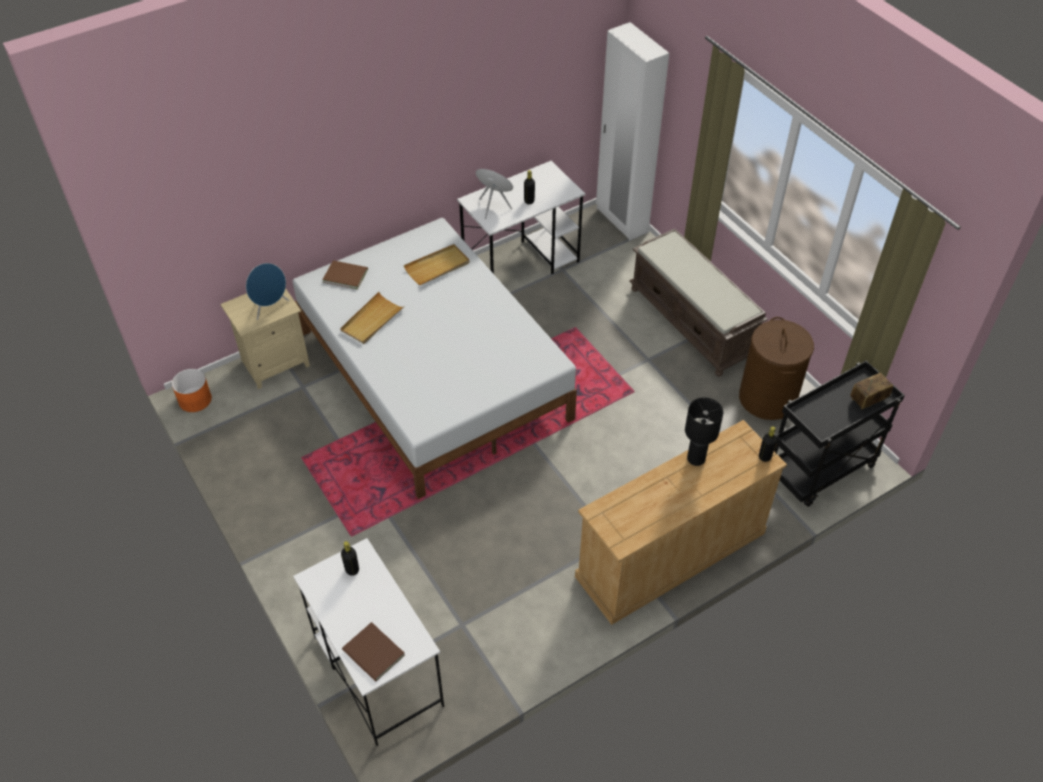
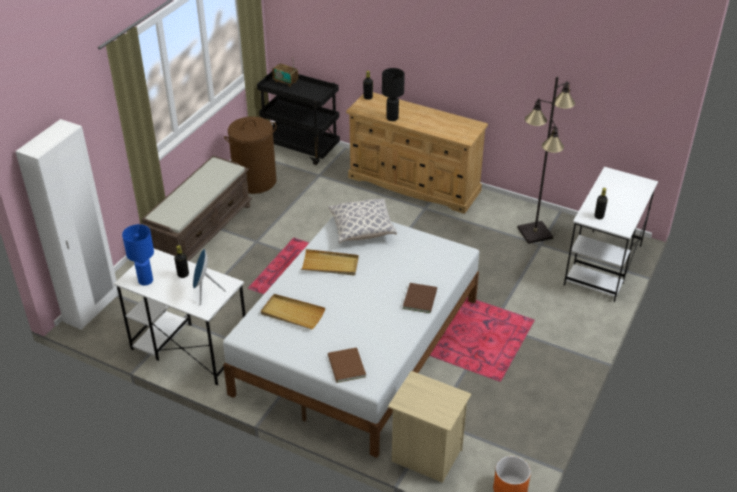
camera: 120 degrees left, 10 degrees down
(270, 308) = (425, 391): blue speaker -> none
(372, 320) = (384, 323): beige tray -> beige tray (330, 265)
(373, 654) = (634, 186): brown book -> brown book (421, 298)
(485, 633) = (535, 233): none -> black floor lamp
(519, 363) = (362, 230): none -> pillow
(539, 178) = (146, 280): none -> blue table lamp

